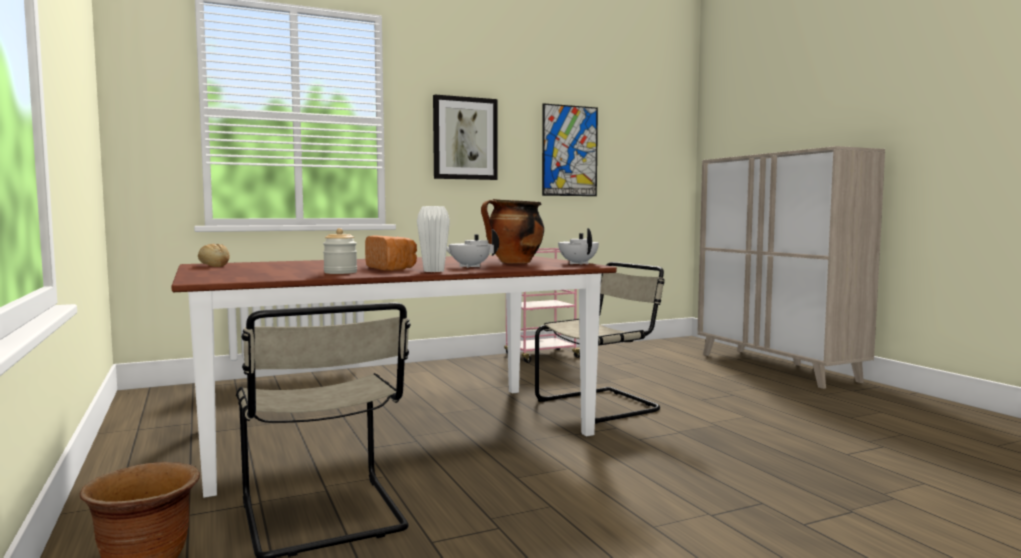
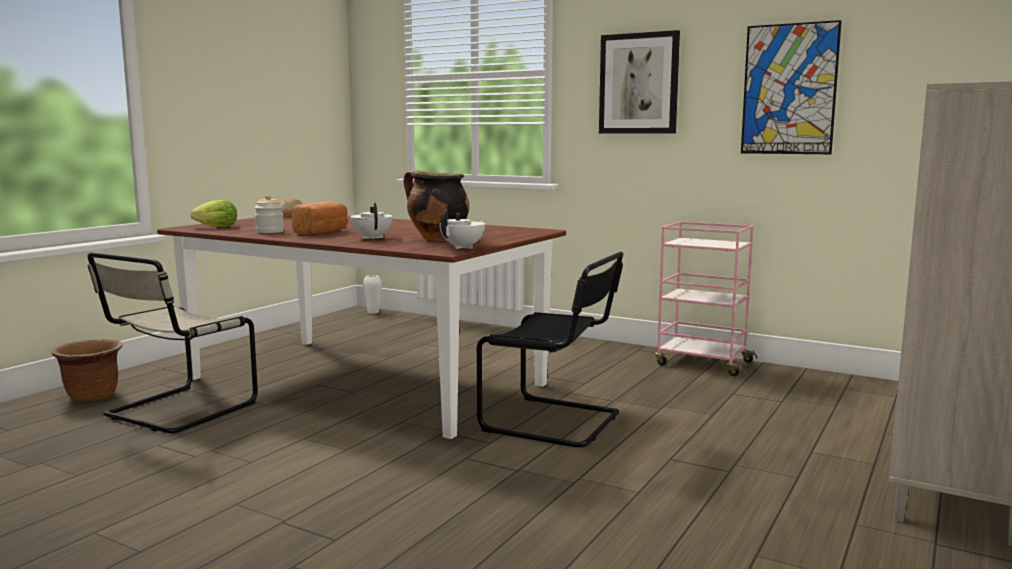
camera: 55 degrees right, 5 degrees up
(239, 276) = (214, 227): none -> lettuce
(433, 271) = (312, 238): white vase -> white vase (373, 312)
(601, 405) = (556, 422): beige chair -> black chair

